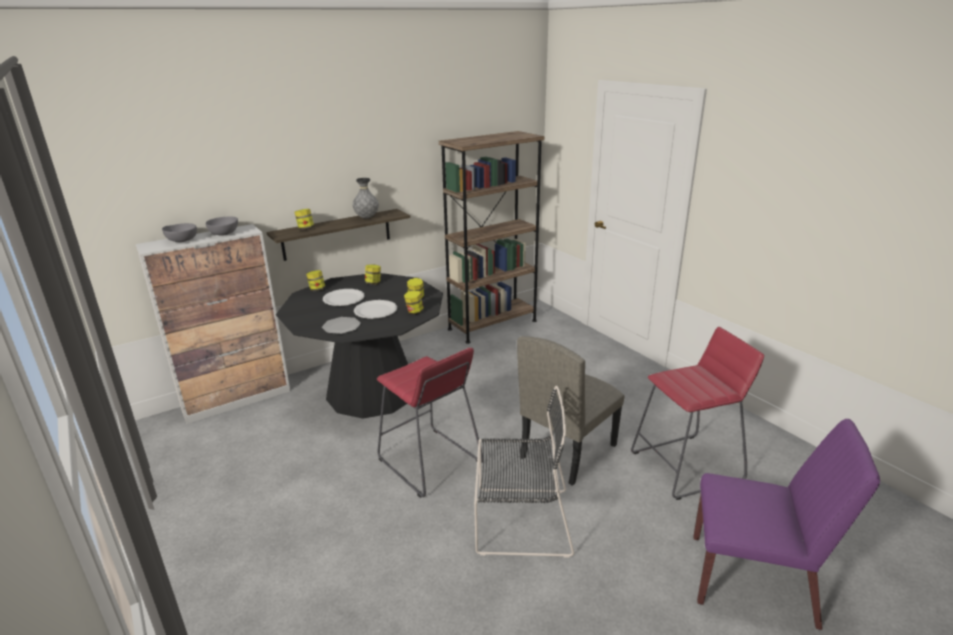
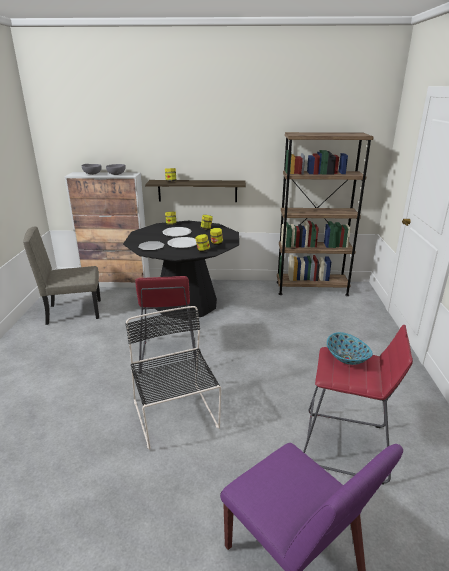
camera: 35 degrees right, 0 degrees up
(367, 218) = (216, 182): grey vase -> none
(519, 520) = (176, 416): black chair -> black chair turned 150 degrees counterclockwise
(567, 451) = (262, 389): beige chair -> beige chair (74, 311)
(683, 377) = (347, 359): none -> bowl

